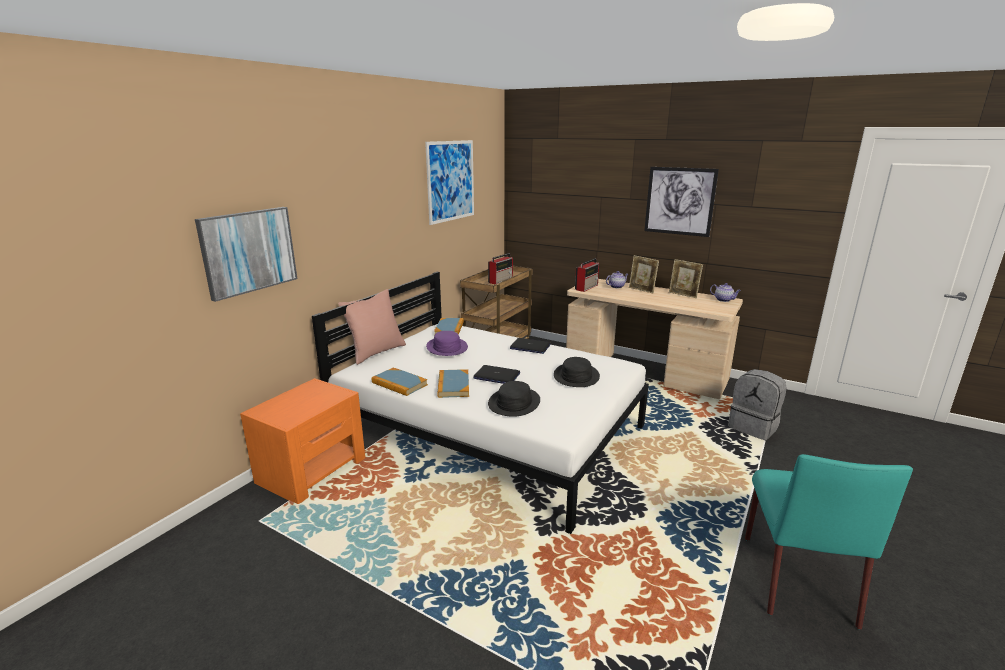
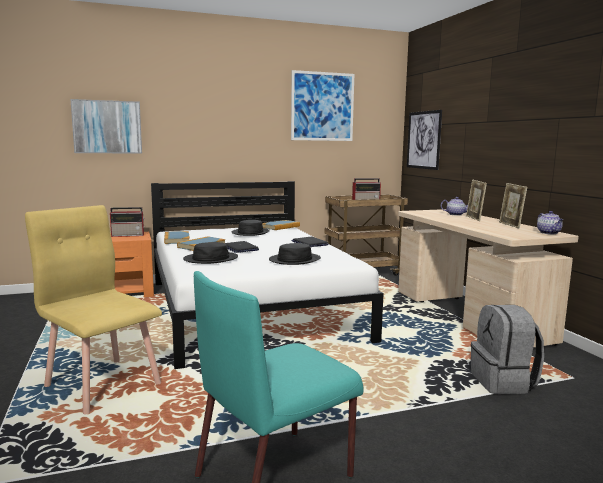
camera: 40 degrees right, 10 degrees down
(376, 352) = (206, 228): pink pillow -> none
(446, 347) = (250, 232): purple hat -> black hat
(550, 588) = (103, 384): none -> yellow chair
(587, 287) = (424, 211): radio -> radio (128, 235)
(679, 201) = (525, 118): picture -> picture (423, 140)

